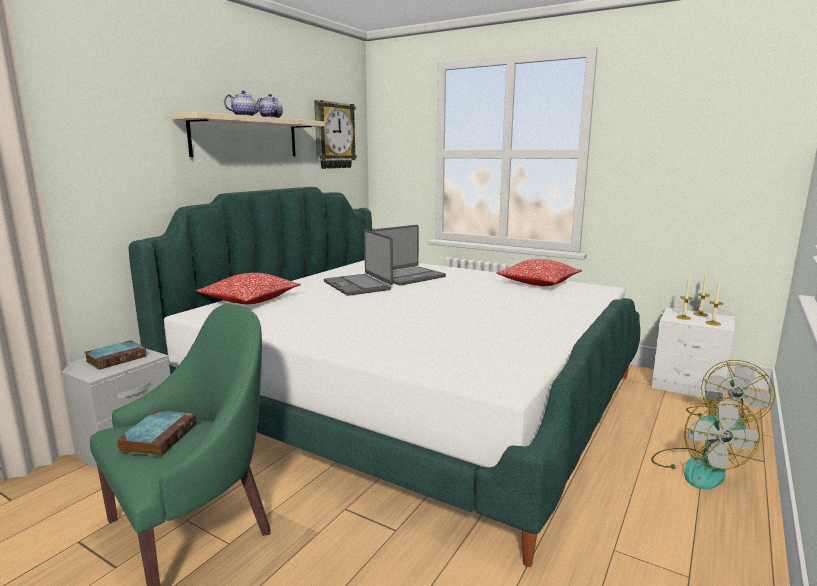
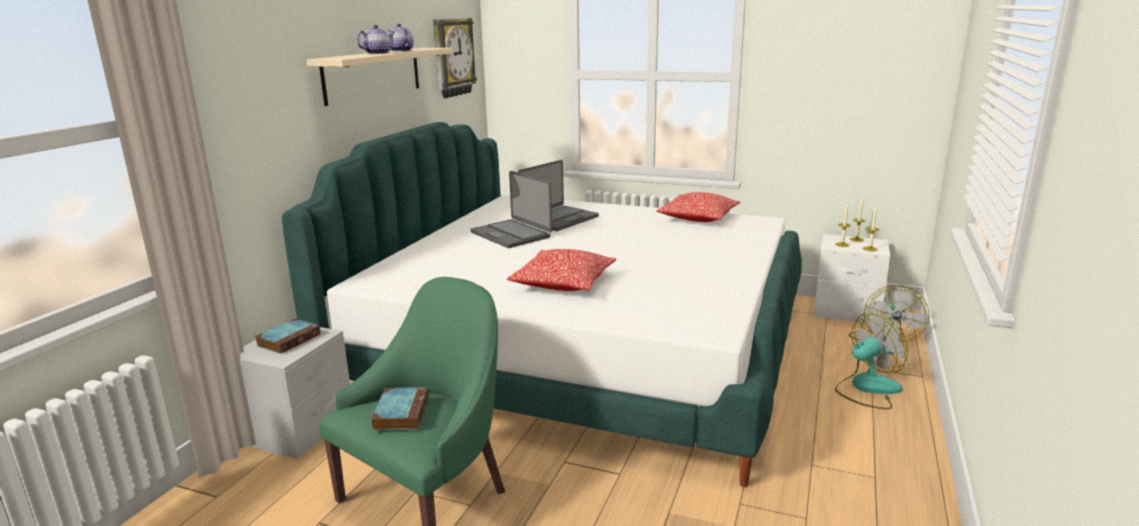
camera: 10 degrees left, 5 degrees up
(250, 300) = (406, 262): pillow -> pillow (563, 283)
(697, 468) = (867, 388): fan -> fan turned 105 degrees counterclockwise

